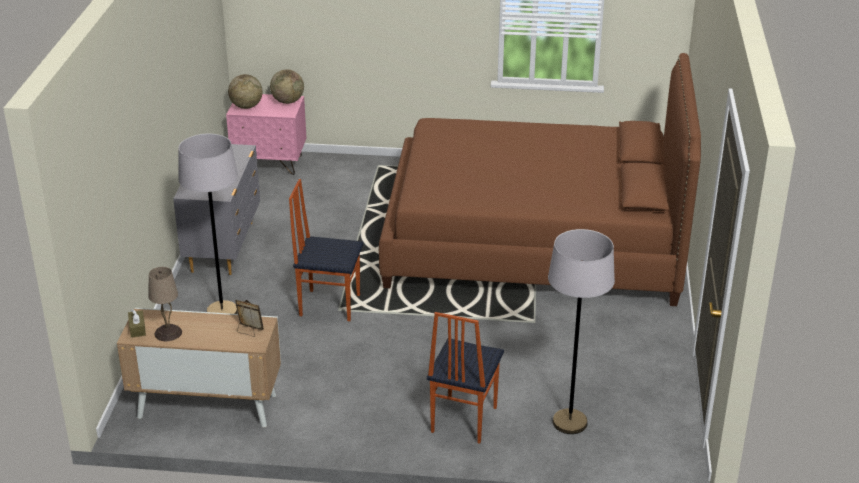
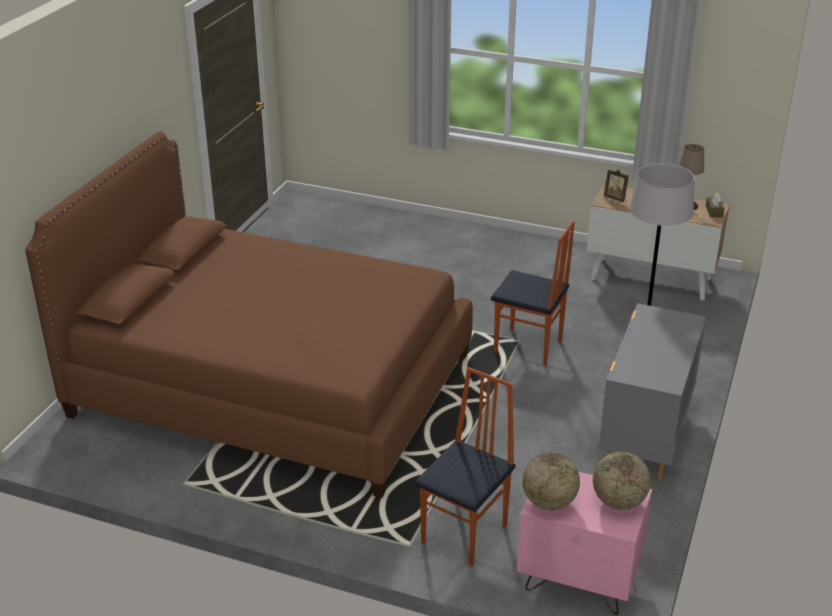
camera: 165 degrees left, 0 degrees up
(462, 420) = (439, 242): chair -> chair (466, 534)
(569, 422) = (357, 229): grey floor lamp -> none

